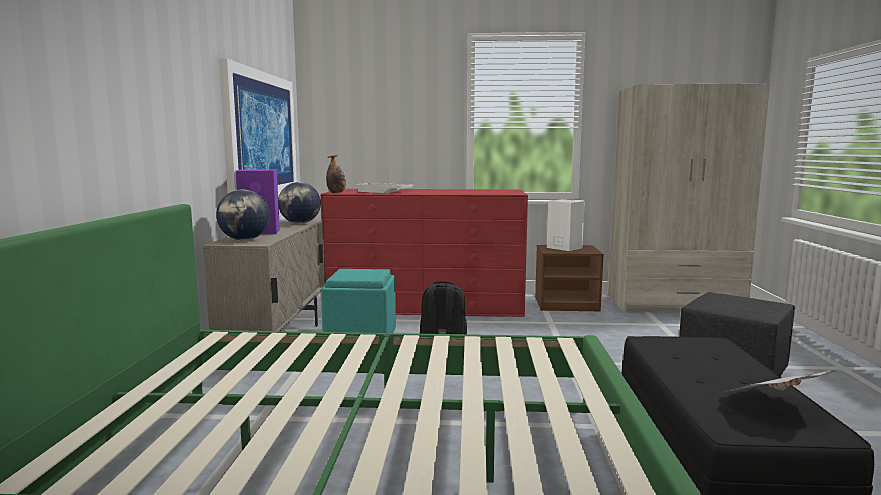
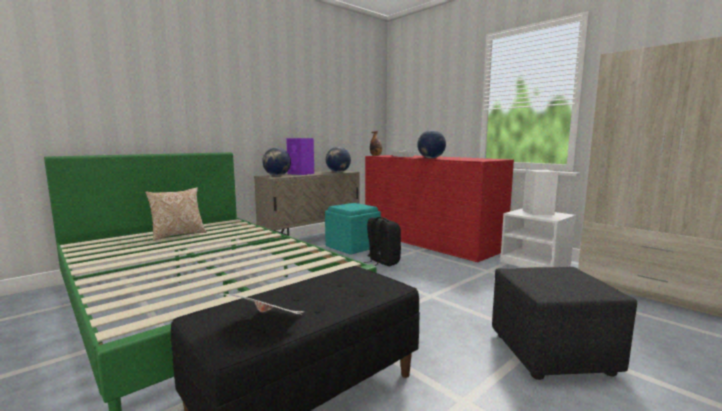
camera: 45 degrees right, 0 degrees up
(212, 383) = (178, 235): none -> pillow
(261, 135) = (333, 119): picture -> none
(440, 193) = (430, 158): none -> globe
(566, 304) = (536, 264): brown nightstand -> white nightstand

